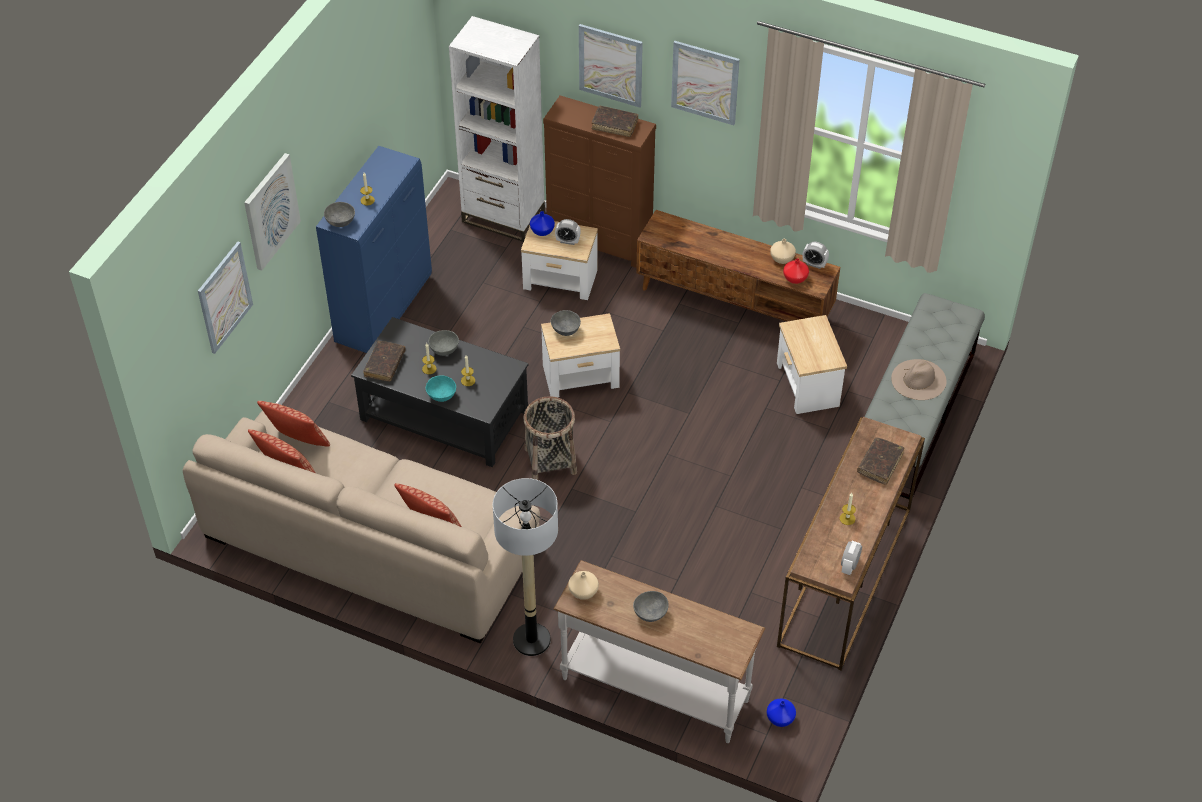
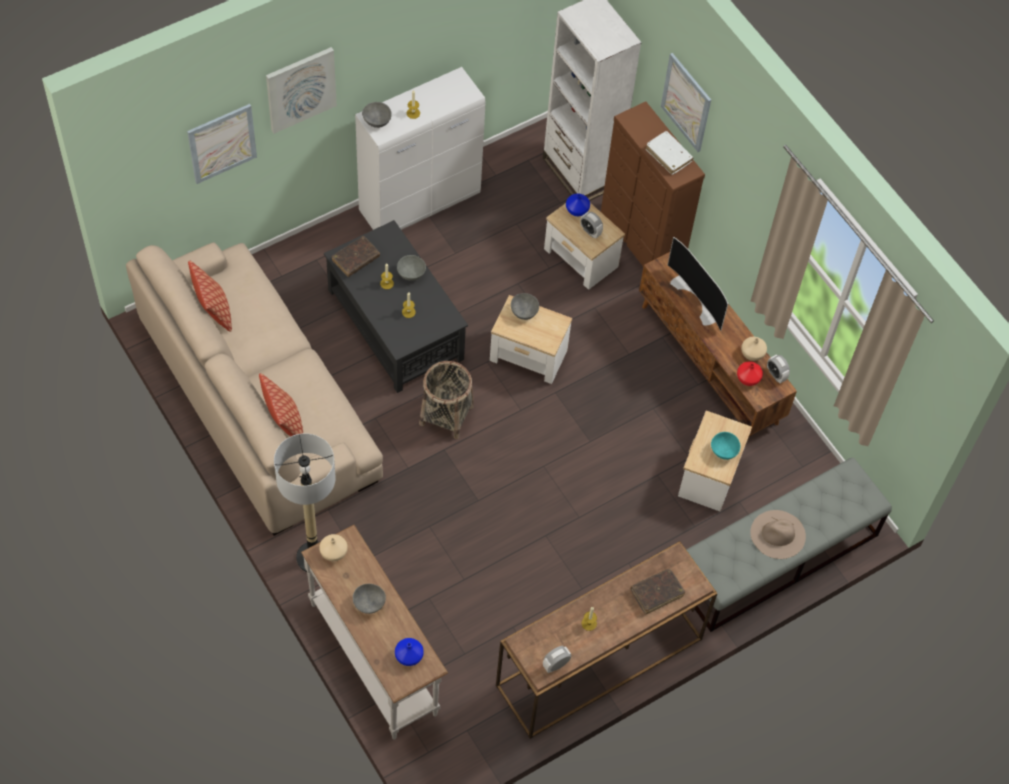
camera: 30 degrees right, 10 degrees up
(298, 442) = (242, 288): pillow -> none
(384, 309) = (420, 202): blue cabinet -> white cabinet
(441, 396) = (377, 313): turquoise bowl -> turquoise bowl (723, 452)
(614, 125) = (668, 156): brown book -> white book
(703, 241) = (698, 298): none -> television
(705, 82) = (746, 165): picture -> none
(780, 718) = (450, 746): blue vase -> blue vase (409, 656)

